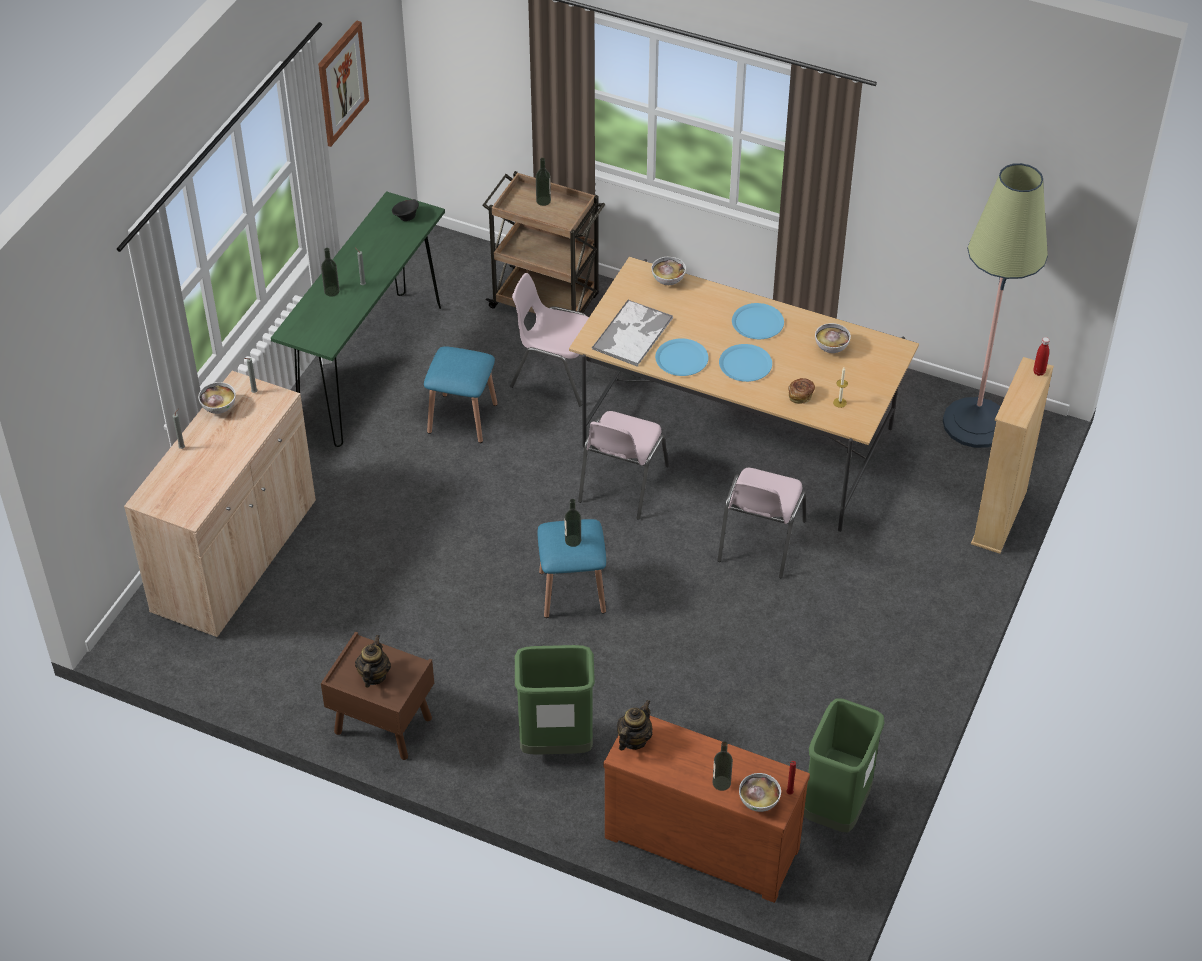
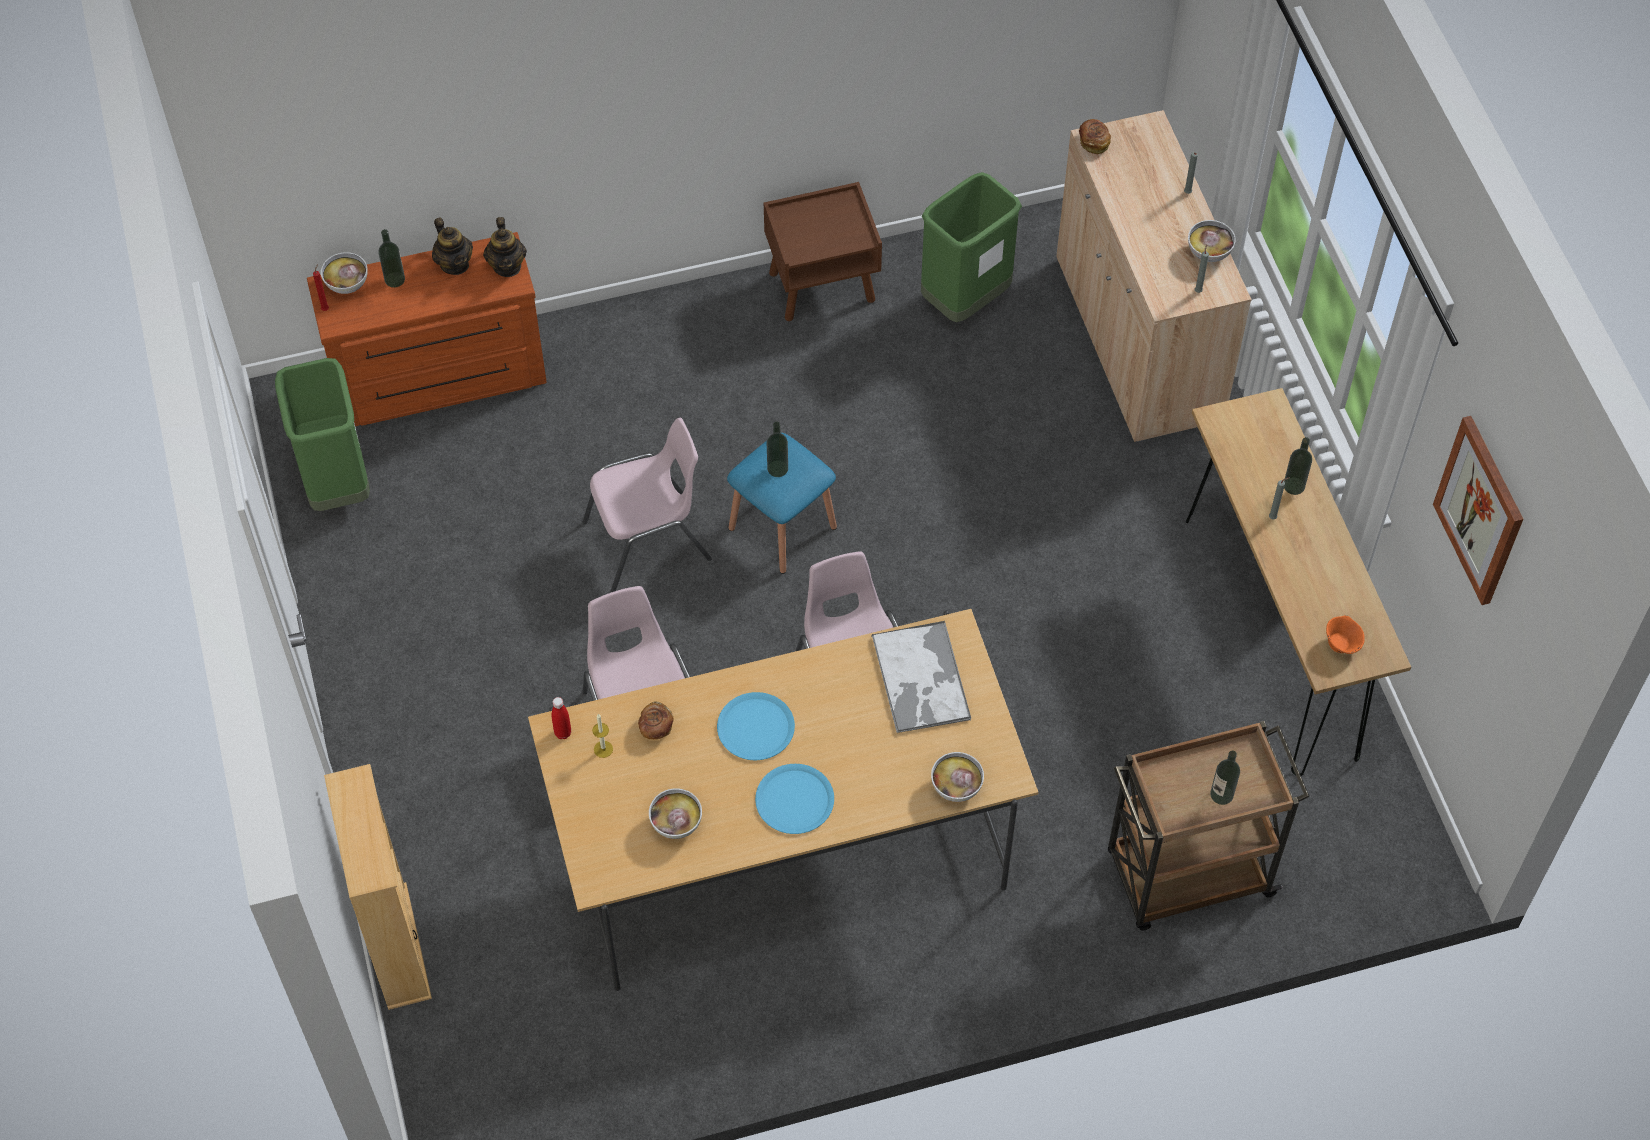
camera: 140 degrees right, 10 degrees up
(192, 514) = (1093, 142): none -> bread
(370, 368) = (1270, 636): green console table -> brown console table
(373, 676) = (822, 221): teapot -> teapot (455, 264)
(406, 217) = (1341, 644): black bowl -> orange bowl
(462, 418) = (1104, 645): blue stool -> none
(555, 374) = (1068, 777): pink chair -> pink chair (649, 542)
(556, 744) = (650, 373): green trash can -> green trash can (965, 300)
(681, 358) = (834, 683): blue plate -> none
(976, 423) = (518, 1075): floor lamp -> none
(1039, 372) = (360, 871): red bottle -> red bottle (563, 733)

